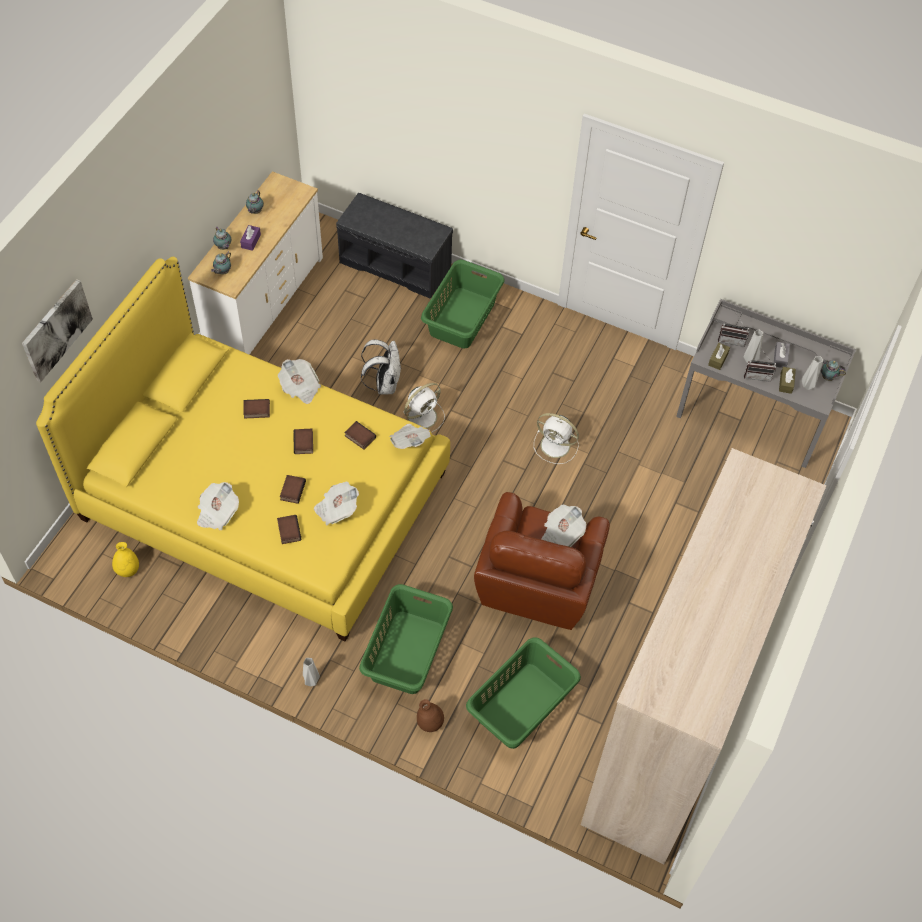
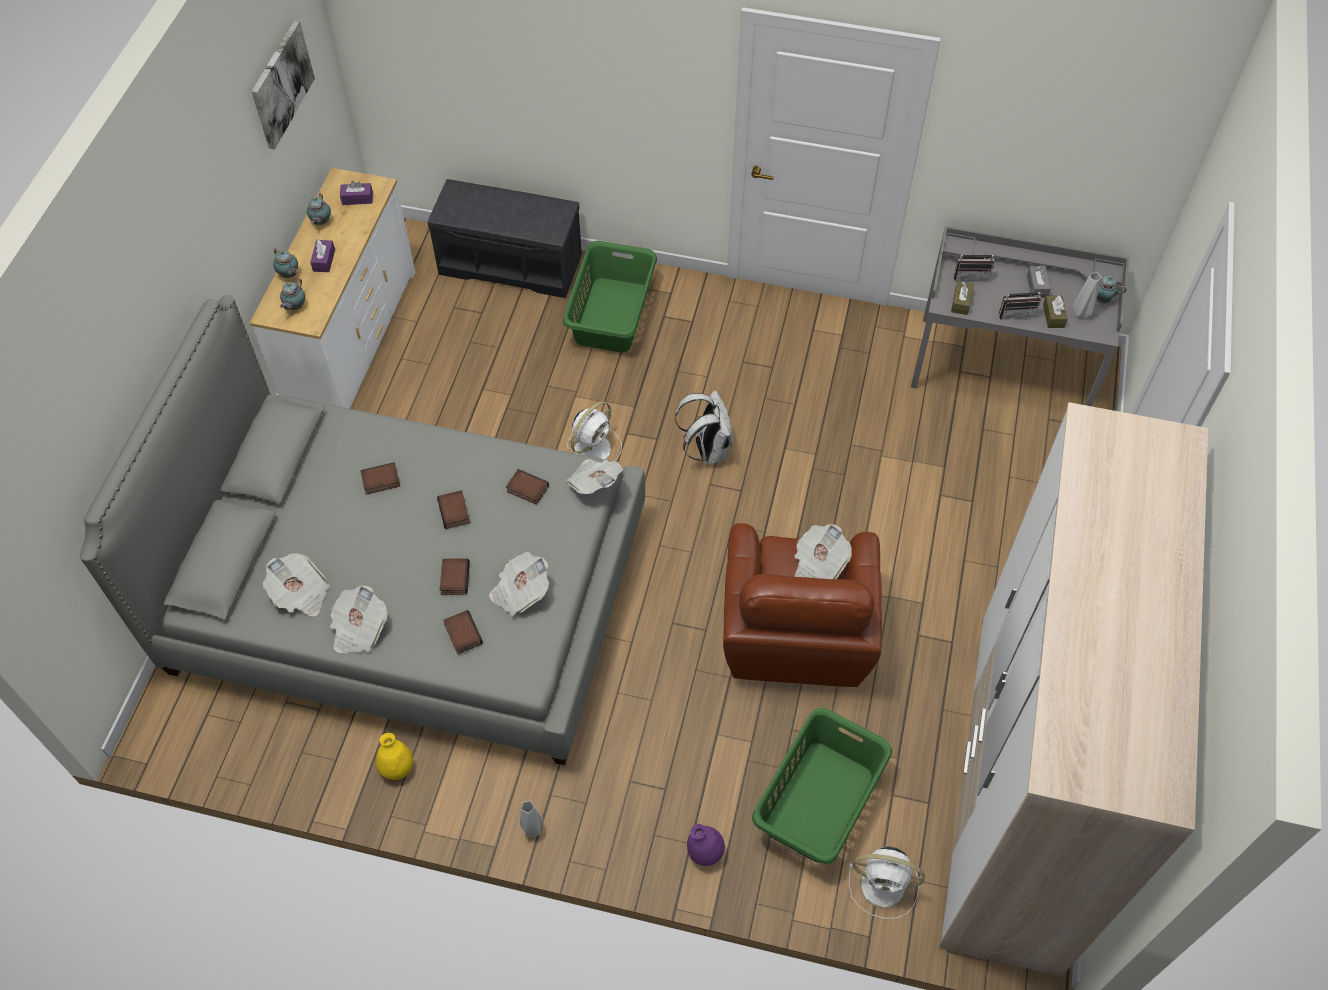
camera: 10 degrees left, 0 degrees up
(56, 329) = (83, 420): picture -> picture (281, 84)
(128, 570) = (248, 730): yellow vase -> yellow vase (397, 768)
(263, 496) = (409, 592): yellow bed -> grey bed
(285, 198) = (357, 198): none -> purple tissue box
(300, 388) = (432, 440): newspaper -> newspaper (300, 594)
(384, 384) = (533, 416): white backpack -> white backpack (707, 450)
(406, 652) = (649, 763): green laundry basket -> none
(430, 723) = (705, 852): brown vase -> purple vase
(556, 446) = (772, 453): white fan -> white fan (885, 885)
(749, 360) = (999, 296): grey vase -> none

